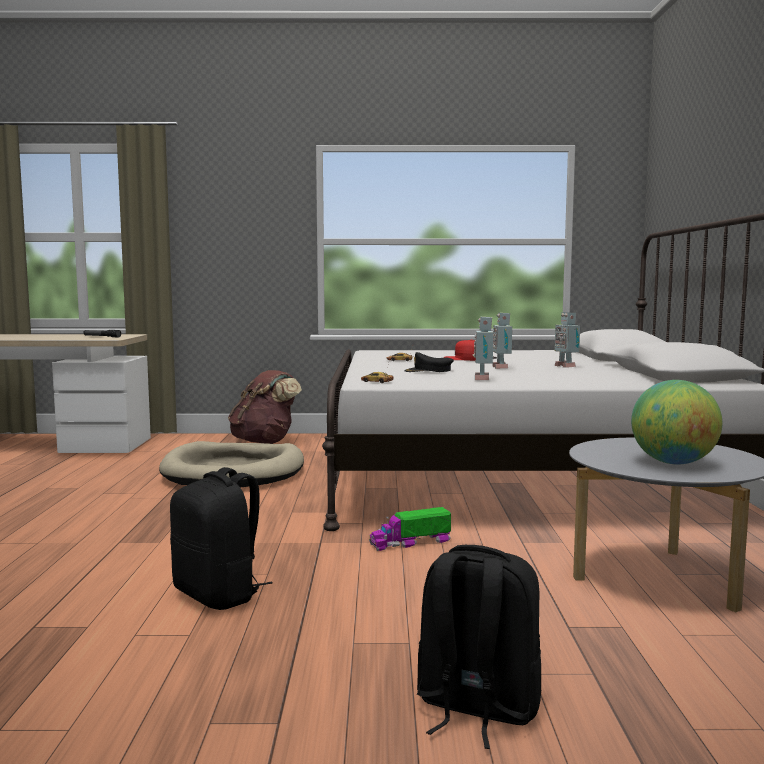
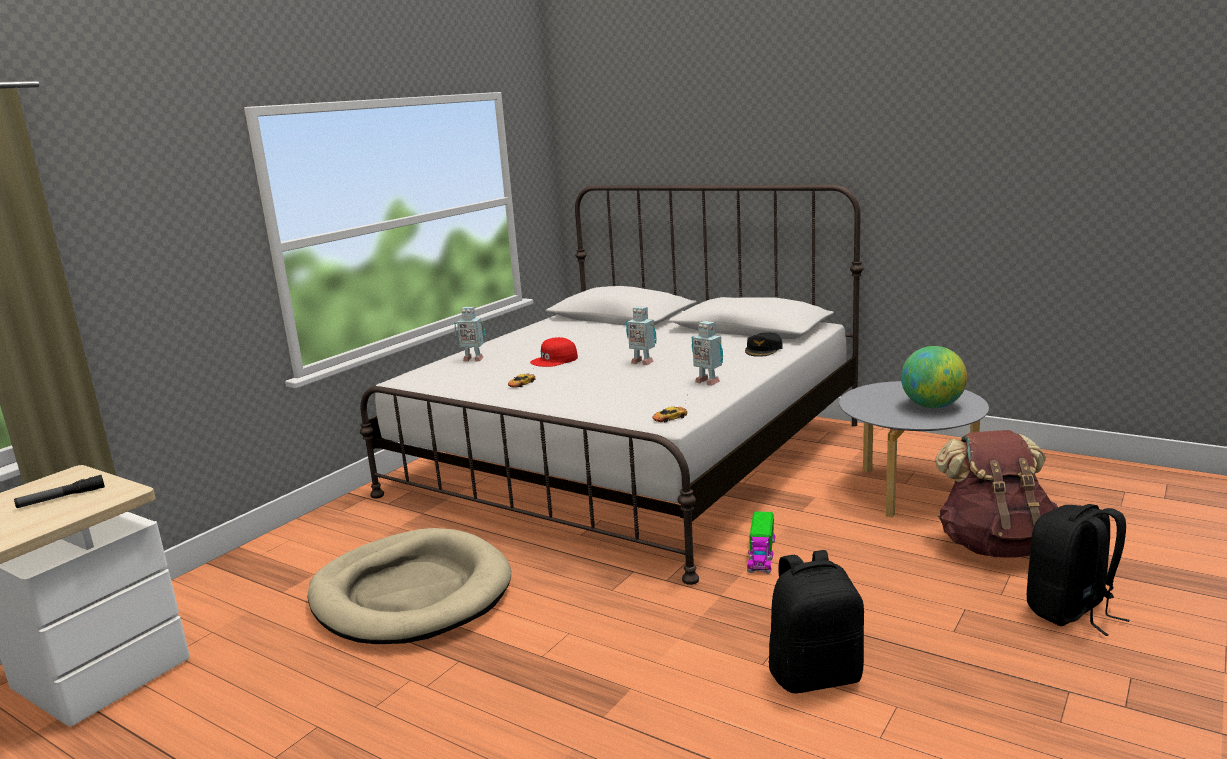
camera: 55 degrees left, 10 degrees up
(265, 442) = (302, 548): brown backpack -> brown backpack (994, 545)
(429, 371) = (623, 388): black cap -> black cap (764, 349)
(566, 366) = (667, 343): toy robot -> toy robot (473, 359)

